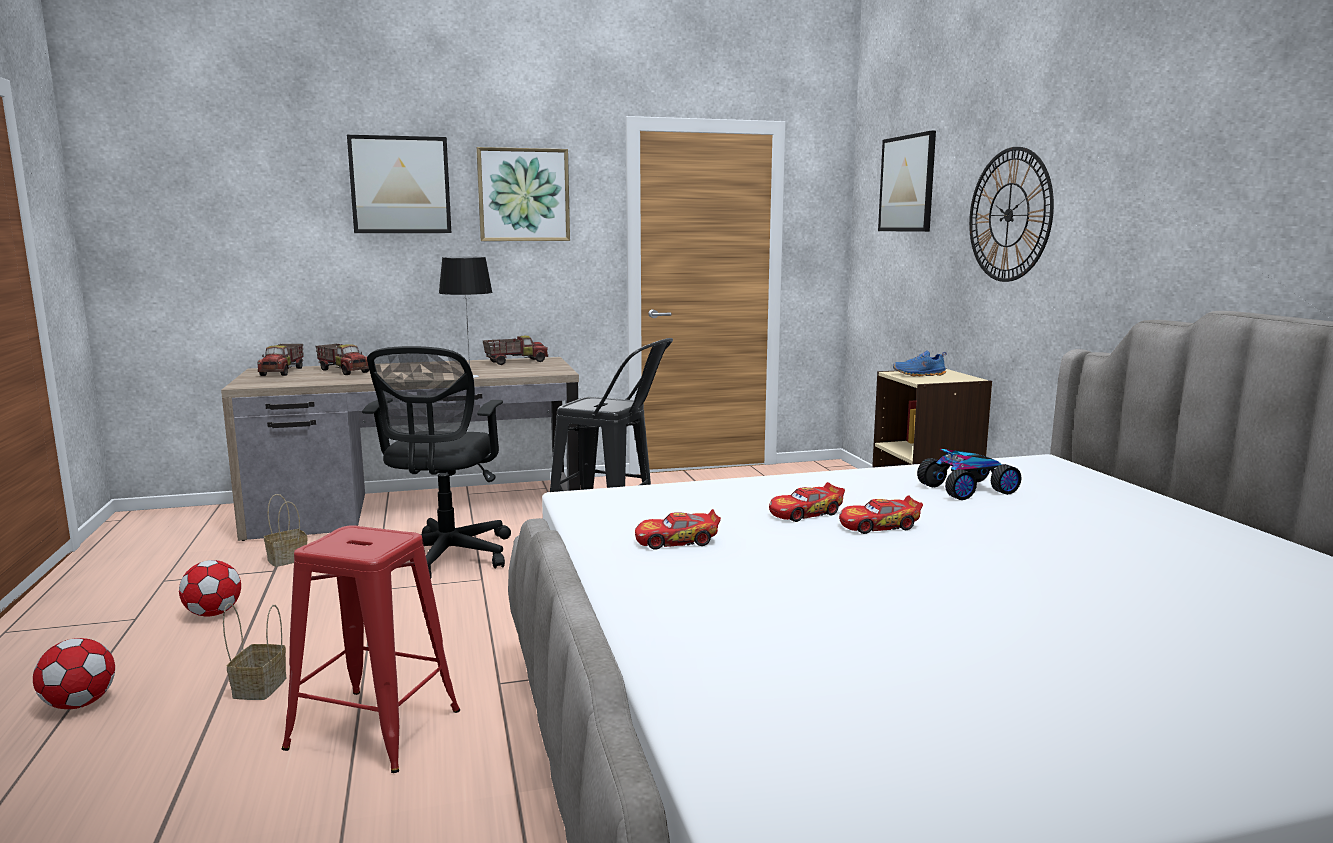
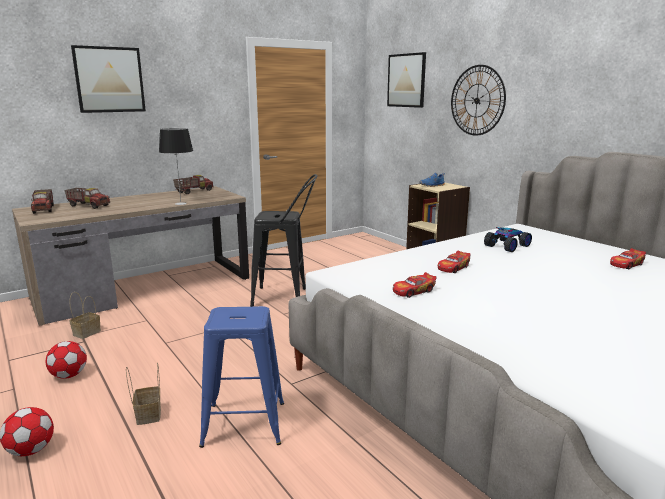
camera: 20 degrees left, 5 degrees up
(374, 729) = (244, 424): red stool -> blue stool
(446, 559) = (192, 317): black office chair -> none
(523, 195) = (188, 86): picture -> none
(878, 526) = (493, 270): toy car -> toy car (626, 264)

